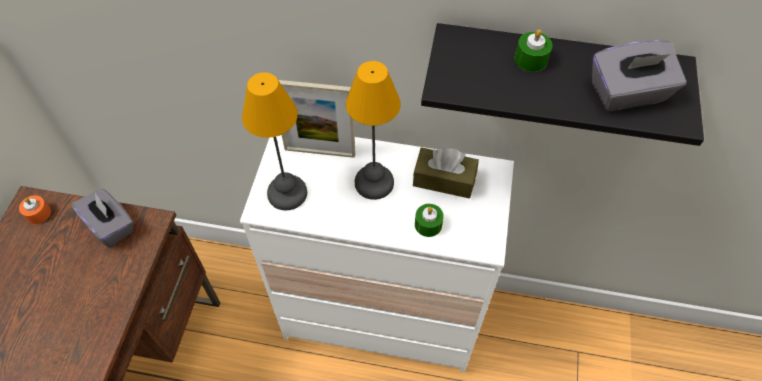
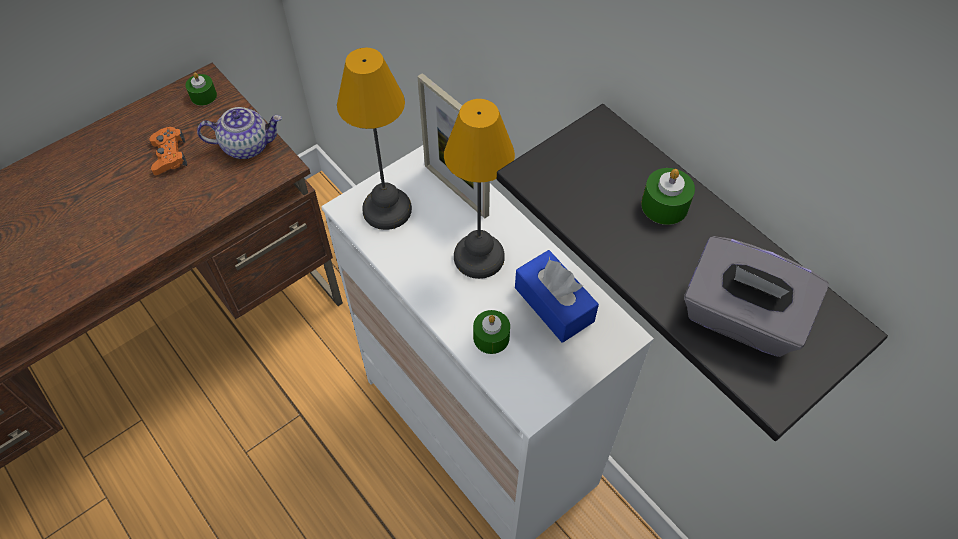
camera: 40 degrees right, 0 degrees up
(38, 213) = (203, 96): orange candle -> green candle
(53, 273) = (169, 155): none -> orange game controller
(111, 226) = (247, 145): grey tissue box -> teapot
(444, 180) = (554, 304): brown tissue box -> blue tissue box

